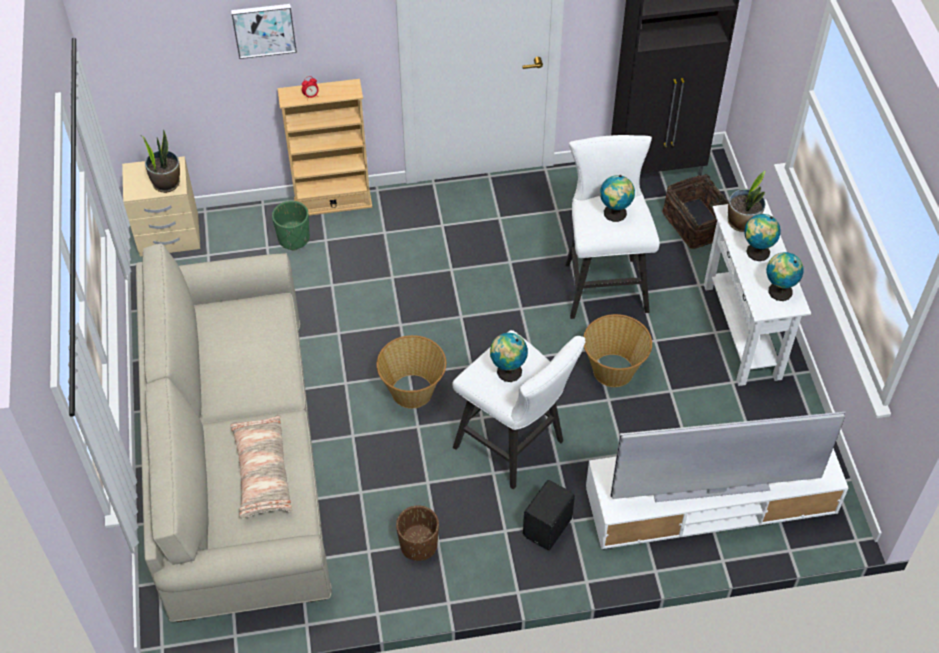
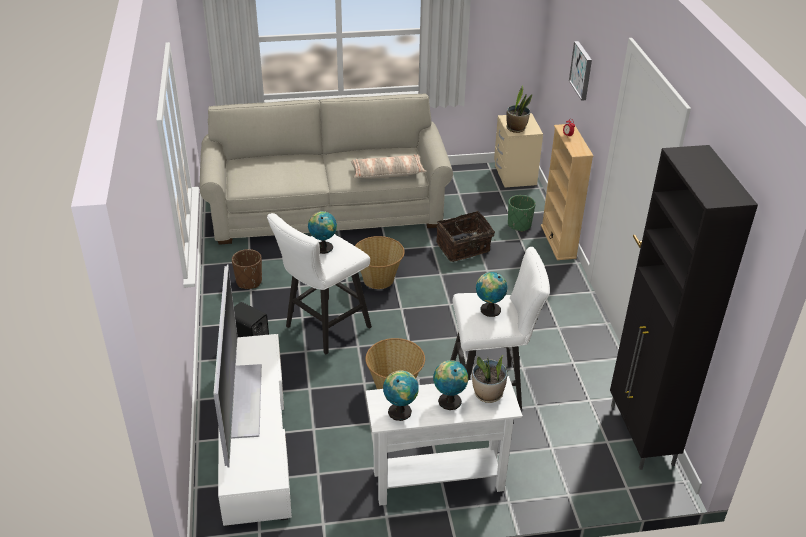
camera: 90 degrees right, 15 degrees down
(262, 472) = (277, 173): pillow -> pillow (387, 173)
(697, 223) = (573, 460): basket -> basket (464, 248)

